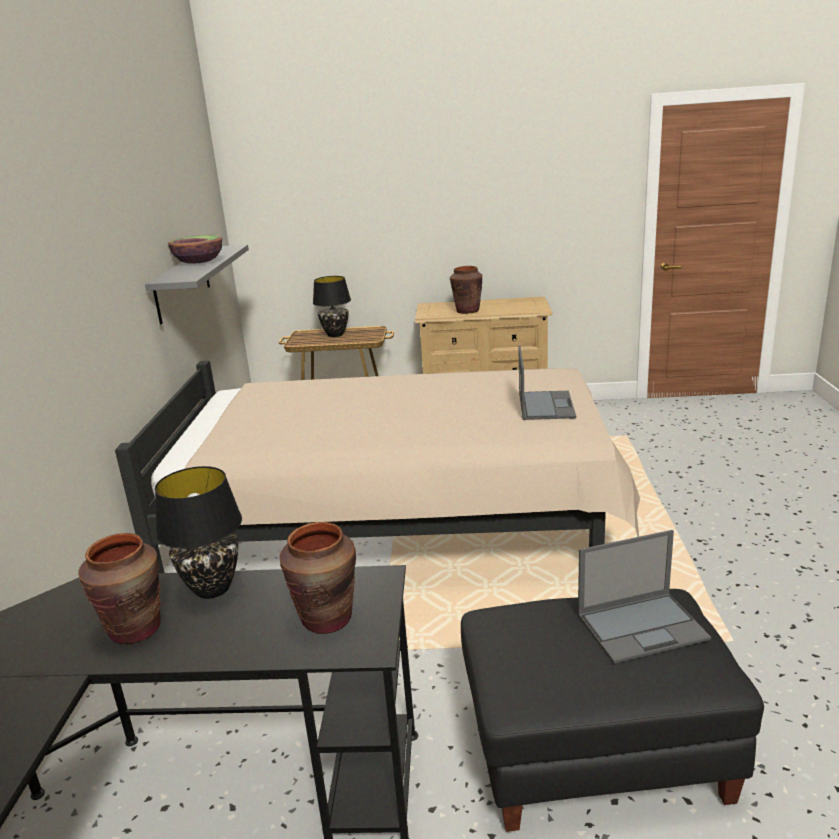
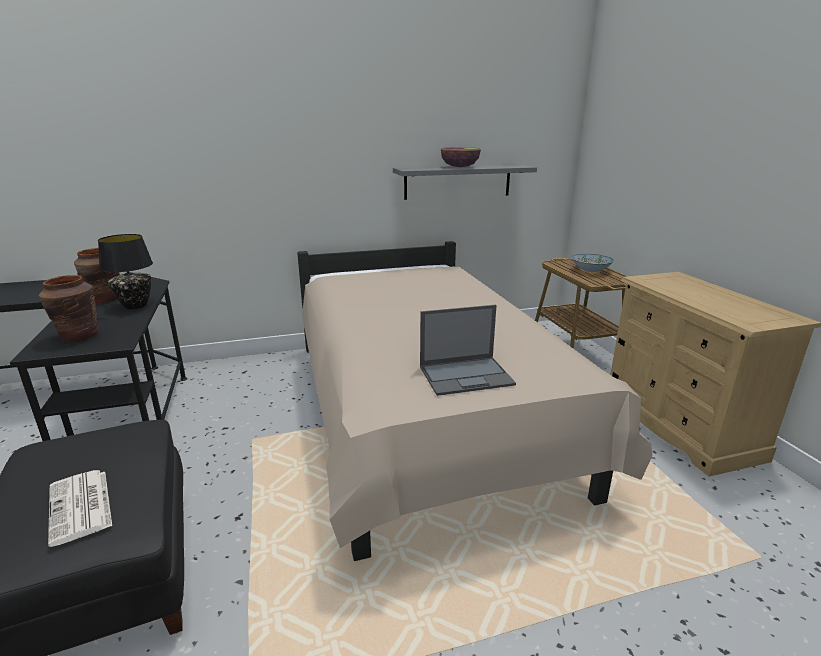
camera: 70 degrees right, 0 degrees up
(335, 335) = (590, 270): black table lamp -> bowl
(467, 311) = (681, 292): brown vase -> none
(643, 626) = (81, 507): laptop -> newspaper

